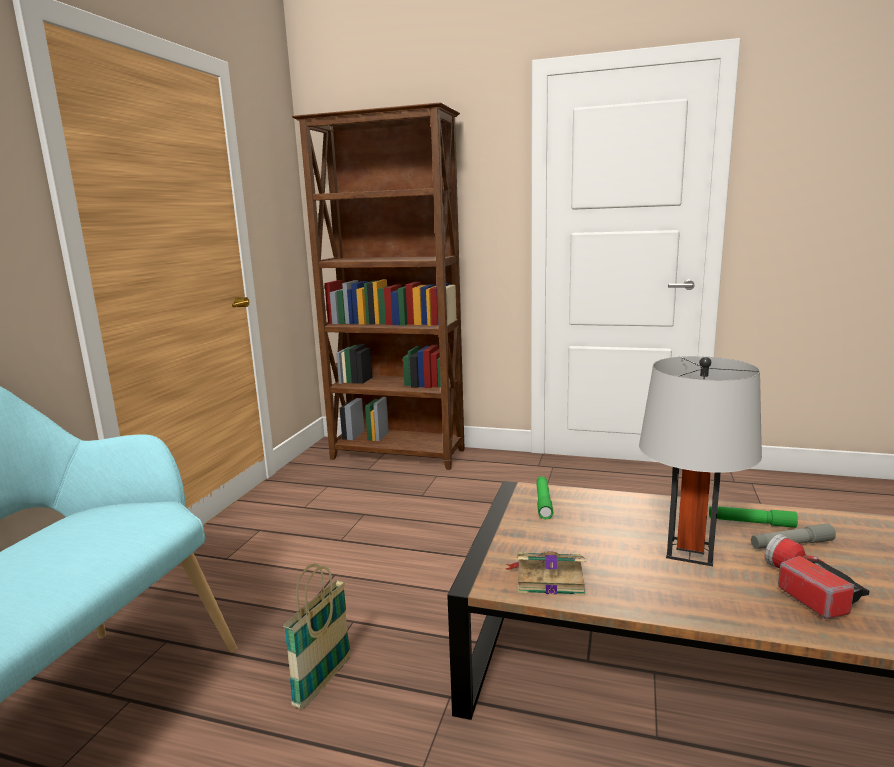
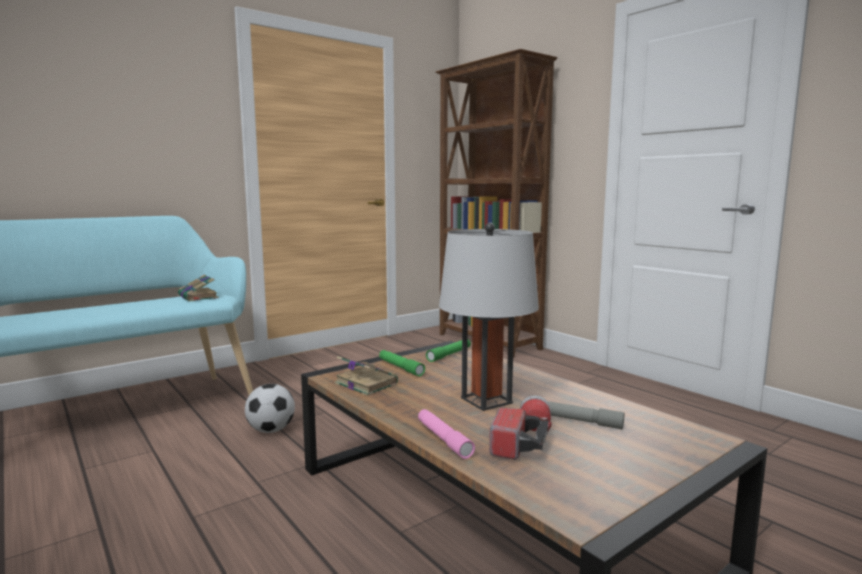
camera: 35 degrees right, 5 degrees down
(120, 521) = (198, 297): none -> book
(323, 681) = (271, 430): basket -> football
(751, 522) = (578, 402): green flashlight -> green flashlight (400, 367)
(757, 619) = (443, 439): none -> pink flashlight

